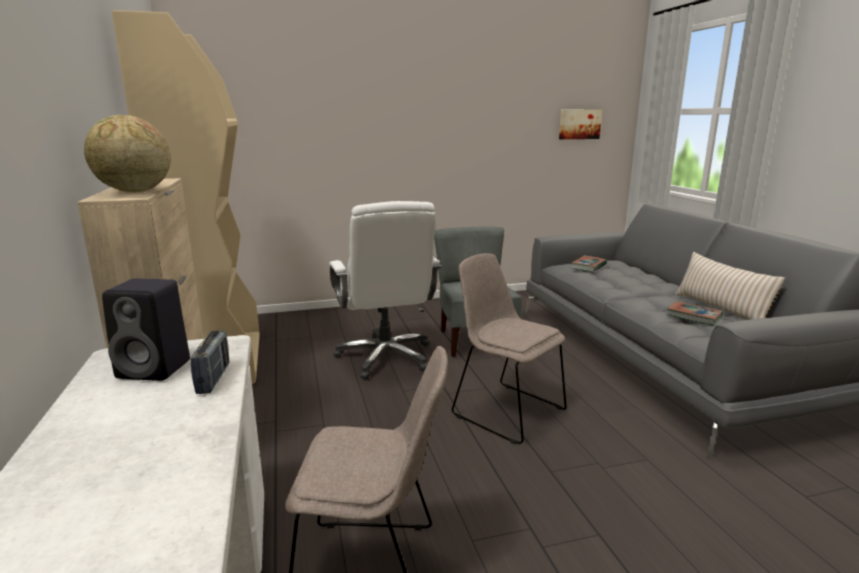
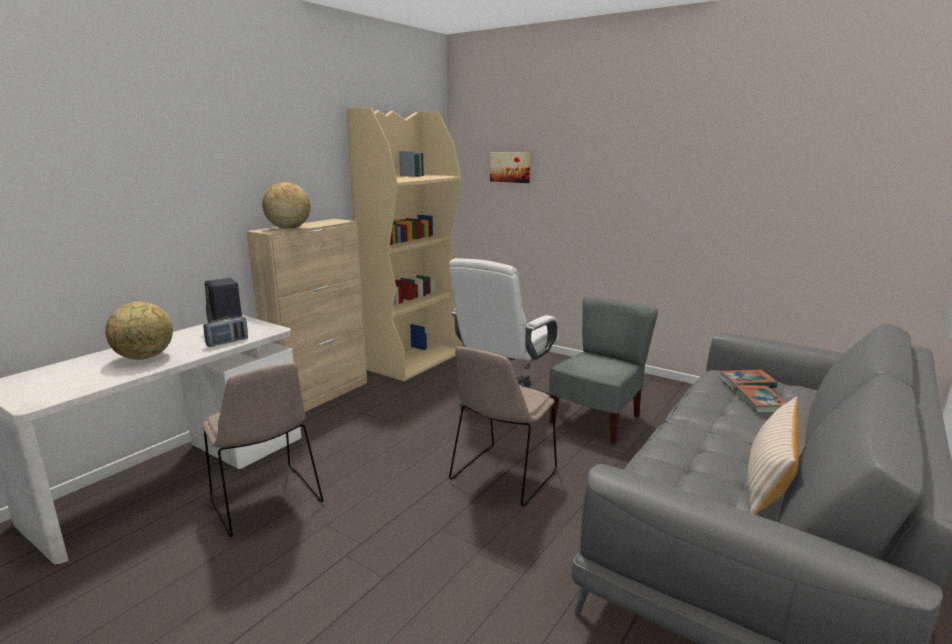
camera: 50 degrees right, 0 degrees up
(139, 454) = (145, 357): none -> globe
(505, 410) = (502, 477): beige chair -> beige chair turned 150 degrees counterclockwise
(579, 124) = (874, 196): picture -> picture (510, 167)
(694, 316) = (700, 469): book -> book (761, 402)

